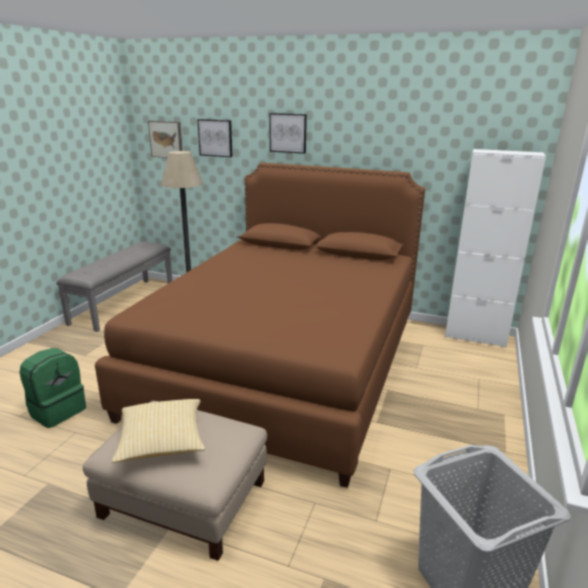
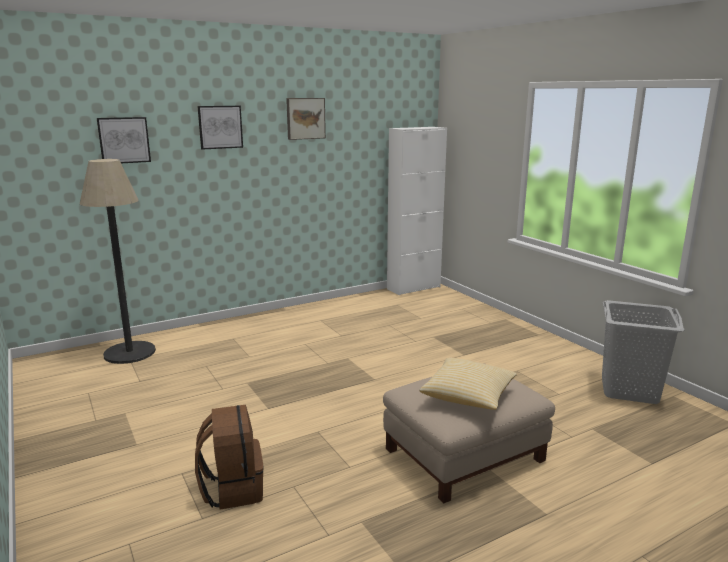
camera: 50 degrees left, 5 degrees down
(57, 410) = (232, 489): green backpack -> brown backpack
(123, 303) = (51, 389): grey bench -> none
(166, 139) = (42, 148): picture -> picture (305, 118)
(285, 363) = (338, 355): brown bed -> none

